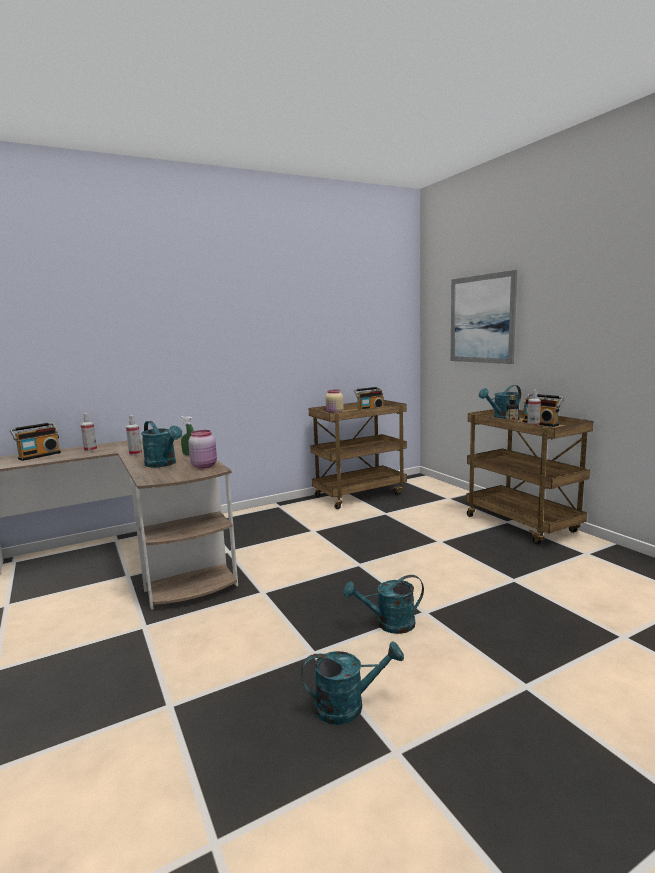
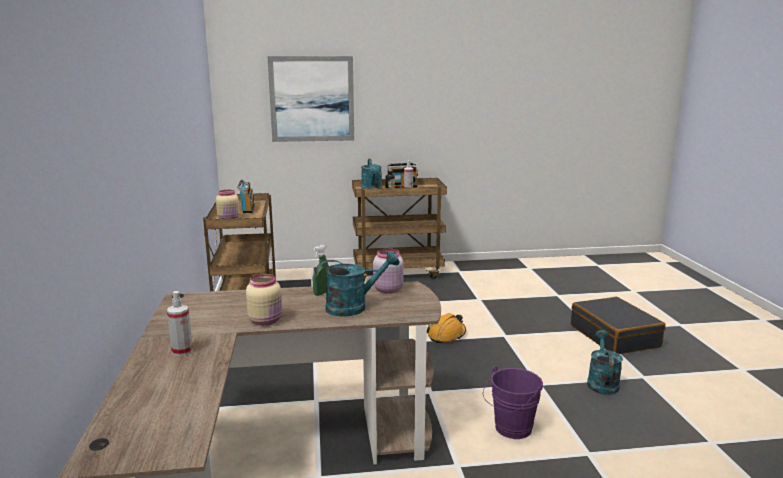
camera: 70 degrees left, 5 degrees up
(39, 455) = (152, 393): radio -> none
(135, 454) = (266, 321): spray bottle -> beige jar
(207, 646) = (510, 430): none -> purple bucket
(389, 624) = (514, 350): turquoise watering can -> none
(390, 578) = (446, 335): none -> orange hard hat
(525, 711) = (614, 336): none -> black suitcase

